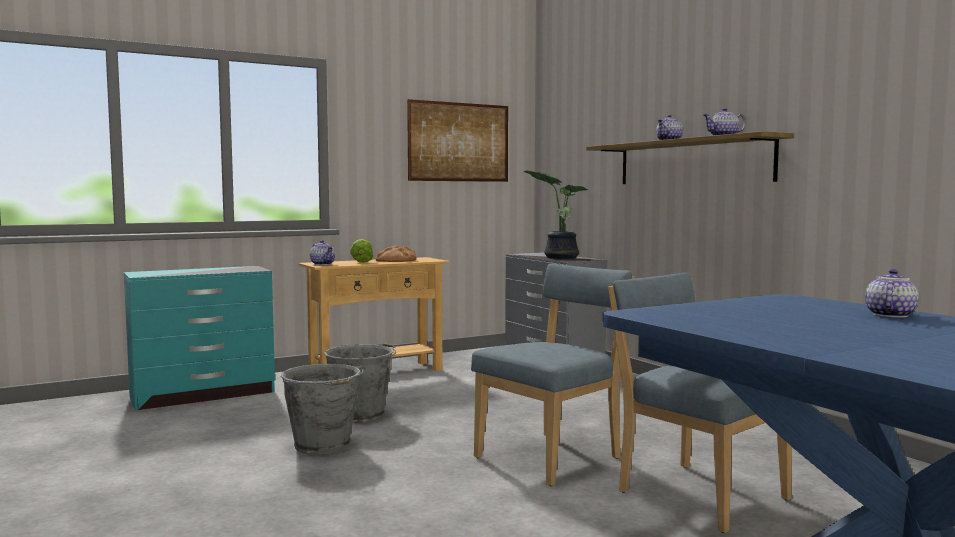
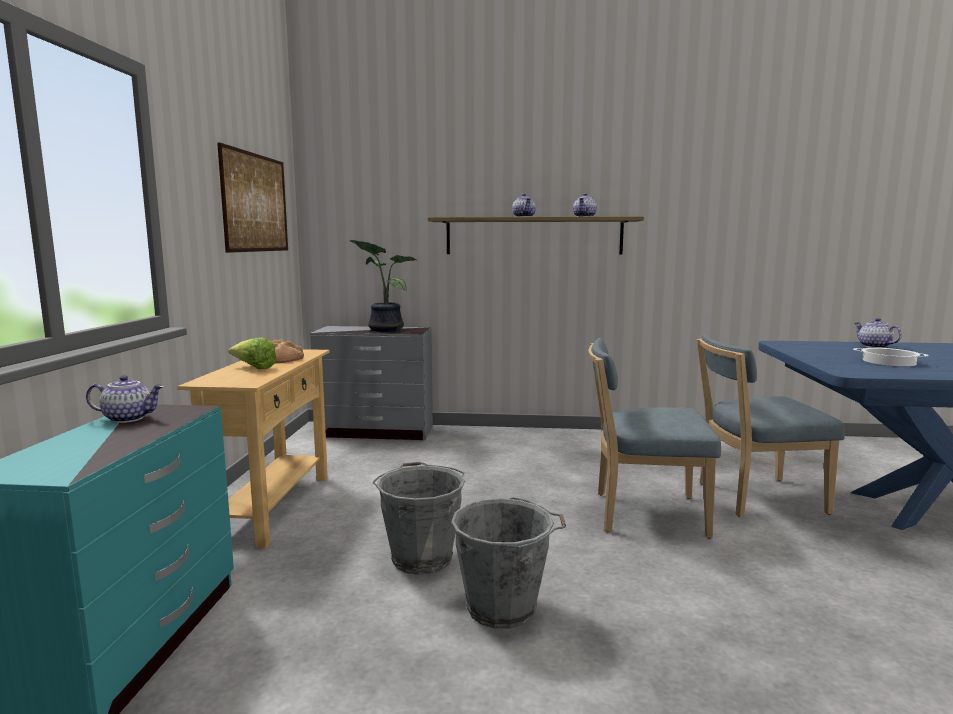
camera: 55 degrees left, 5 degrees up
(323, 264) = (235, 381): teapot -> teapot (129, 418)
(553, 456) = (643, 513): blue chair -> blue chair turned 75 degrees counterclockwise
(759, 319) = (889, 362): none -> cooking pot

